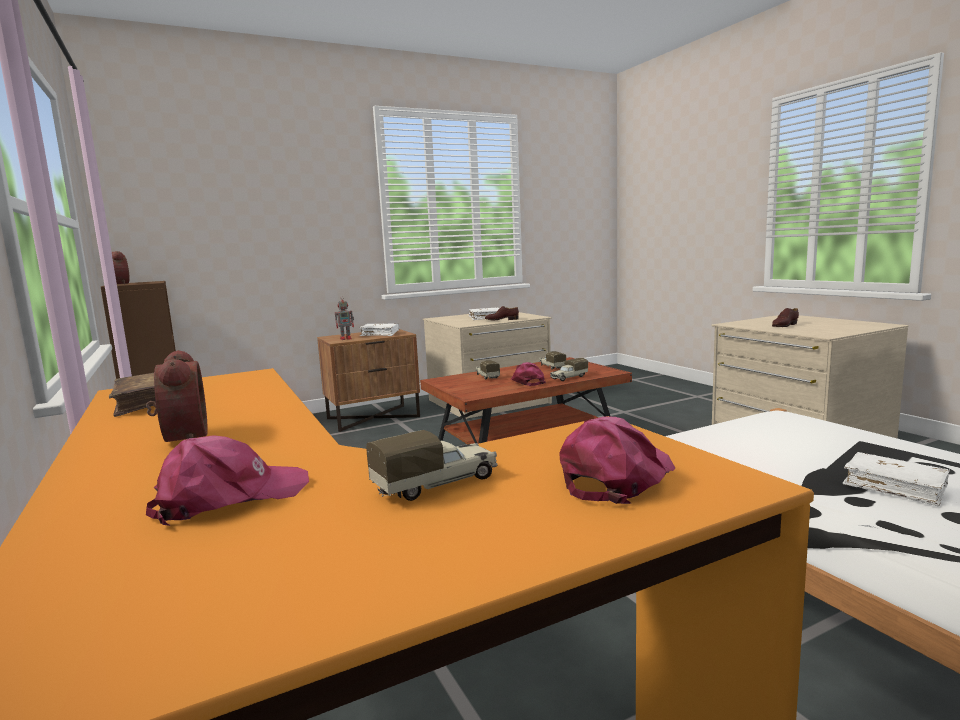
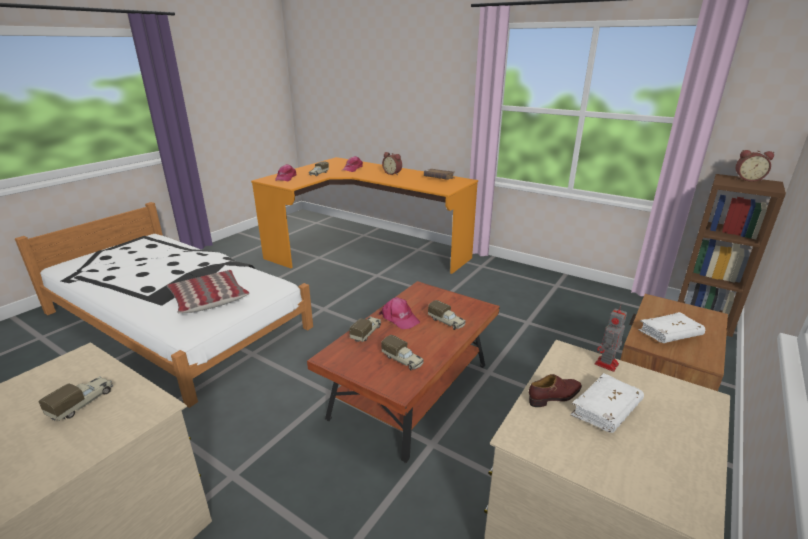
camera: 150 degrees right, 15 degrees up
(346, 338) = (668, 311): toy robot -> toy robot (606, 364)
(780, 438) = (208, 299): none -> pillow
(784, 325) = (83, 403): brown shoe -> toy truck
(894, 487) = (183, 270): white book -> none

